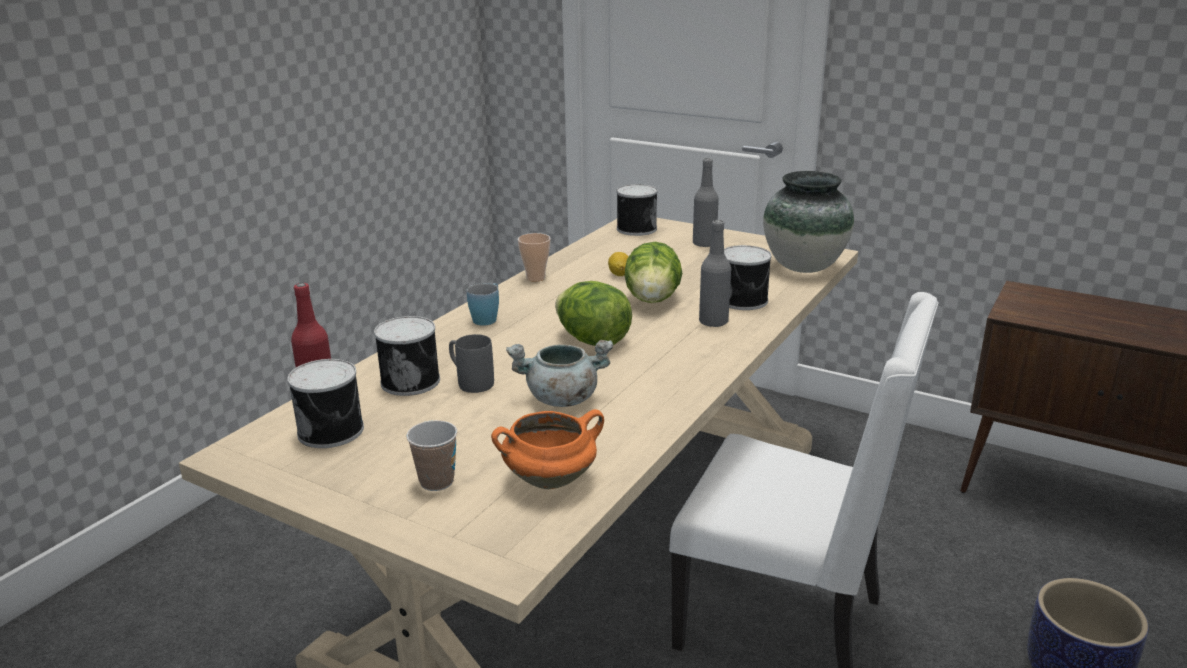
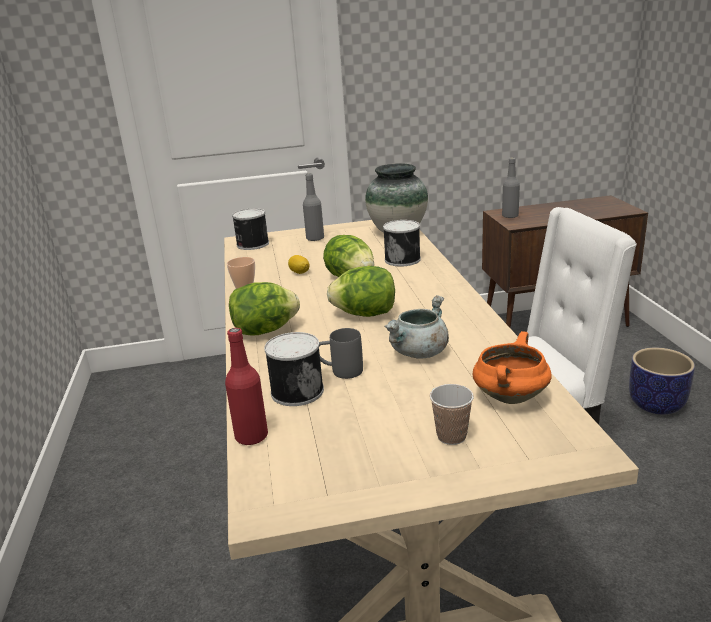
camera: 40 degrees left, 0 degrees up
(333, 430) = (310, 449): can -> none
(487, 318) = (265, 330): blue mug -> lettuce
(713, 322) = (411, 276): grey bottle -> grey bottle (510, 216)

